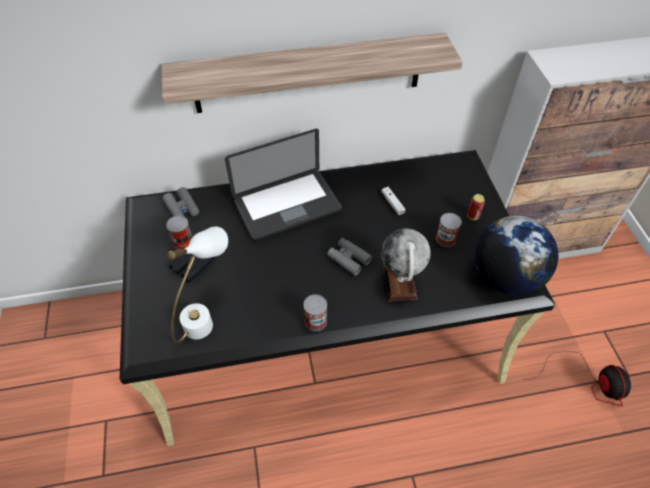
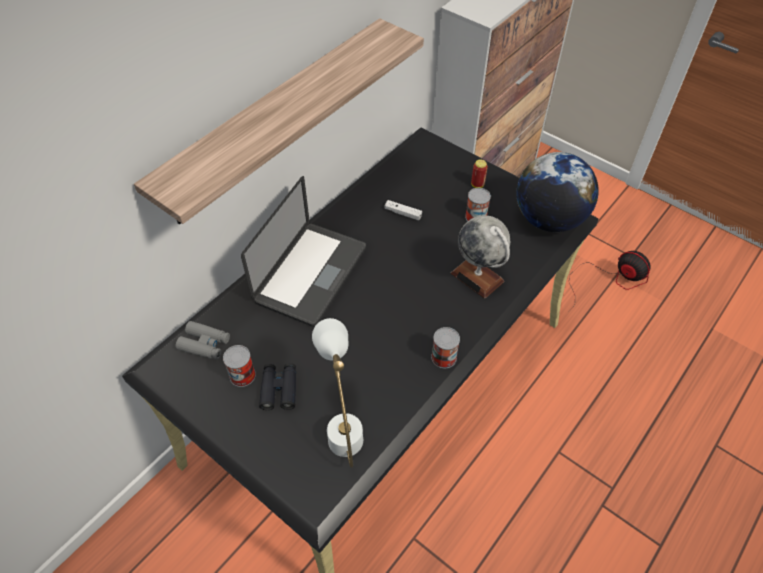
camera: 40 degrees left, 0 degrees up
(348, 259) = (416, 285): grey binoculars -> none

